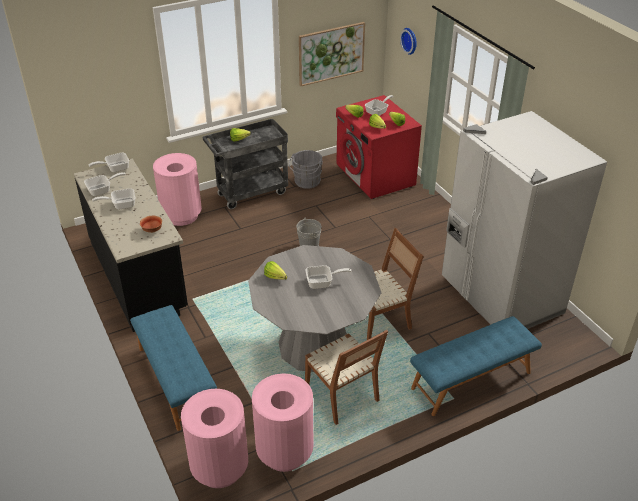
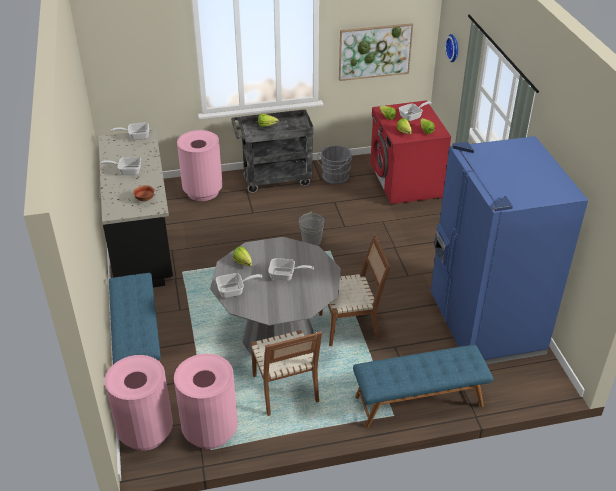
camera: 15 degrees right, 0 degrees up
(102, 190) = (117, 155): frying pan -> frying pan (234, 291)
(501, 296) = (485, 324): white fridge -> blue fridge

